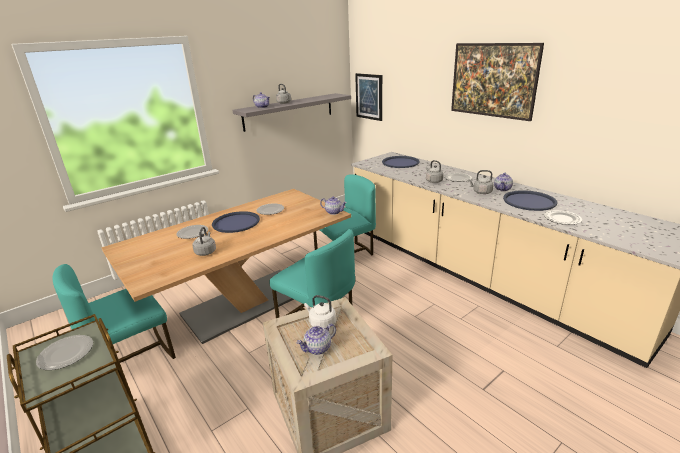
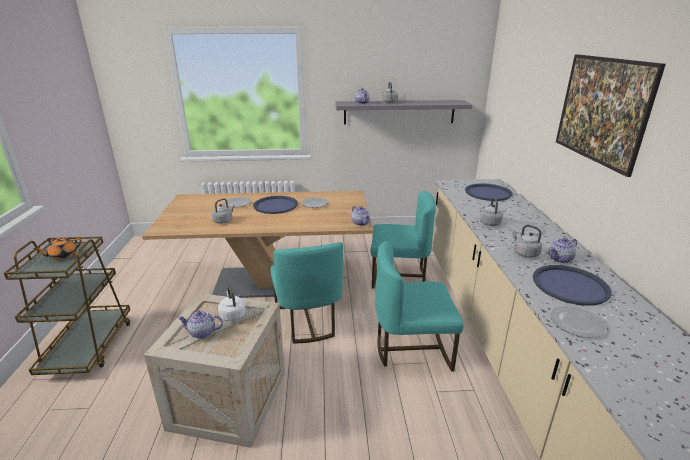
camera: 35 degrees right, 0 degrees up
(66, 354) = (62, 255): plate -> orange teapot
(132, 356) = (168, 285): turquoise chair -> turquoise chair (412, 348)
(369, 96) = (497, 109): picture -> none

